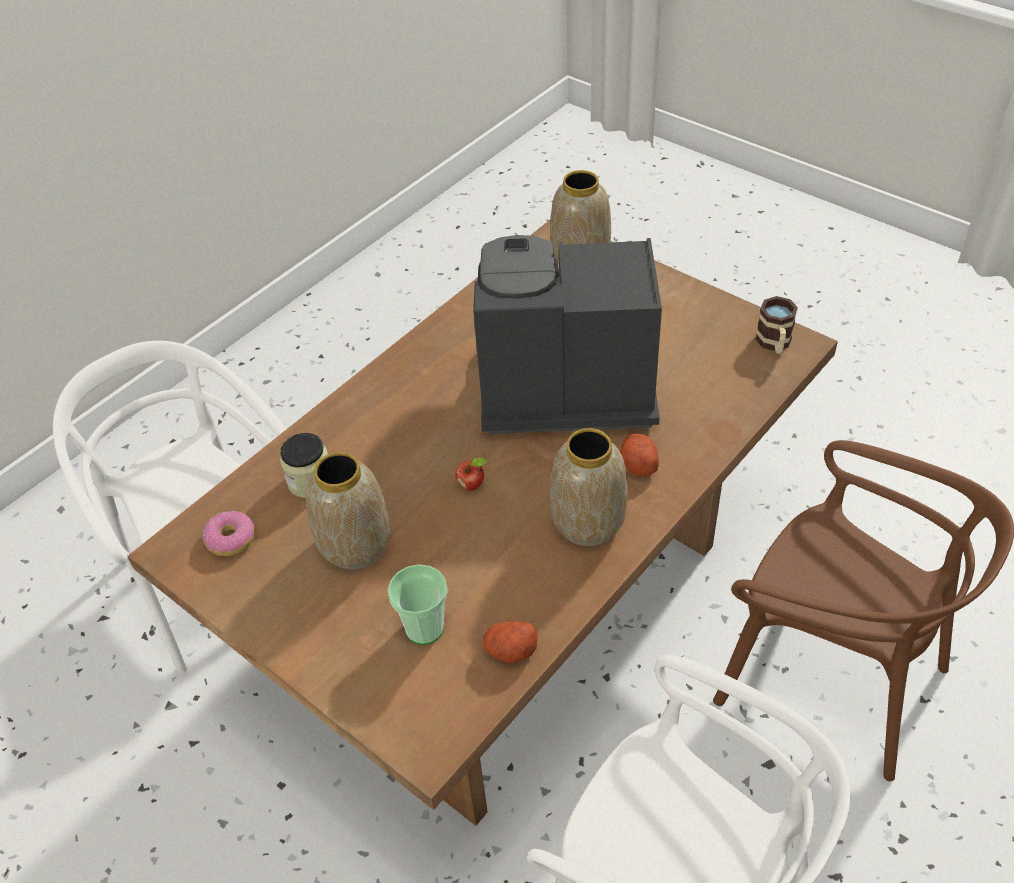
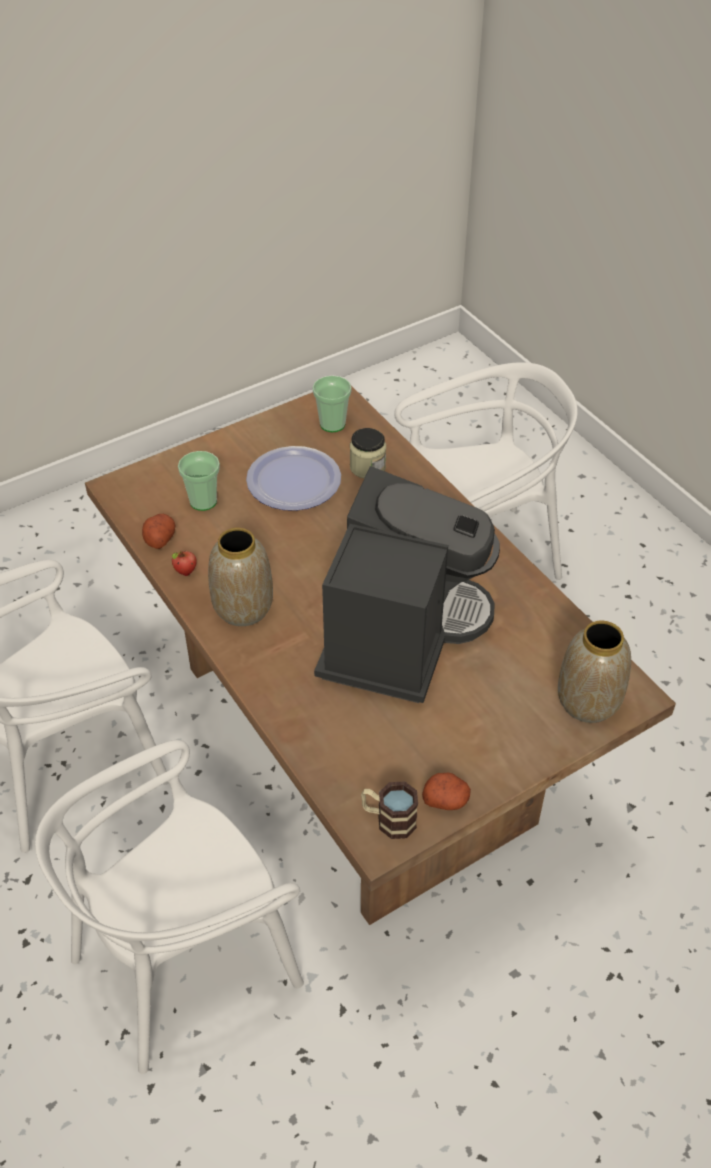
camera: 105 degrees right, 0 degrees up
(231, 539) = (332, 424): donut -> cup
(354, 545) = (294, 480): vase -> plate
(472, 485) = (317, 552): apple -> apple (185, 572)
(637, 463) = (287, 657): potato -> potato (446, 799)
(830, 677) = (185, 962): brown chair -> white chair

